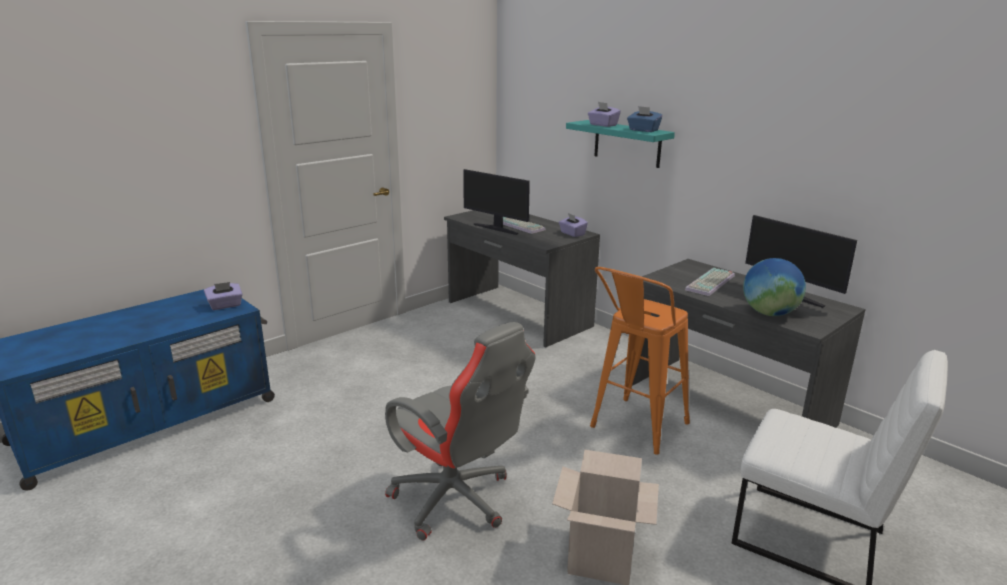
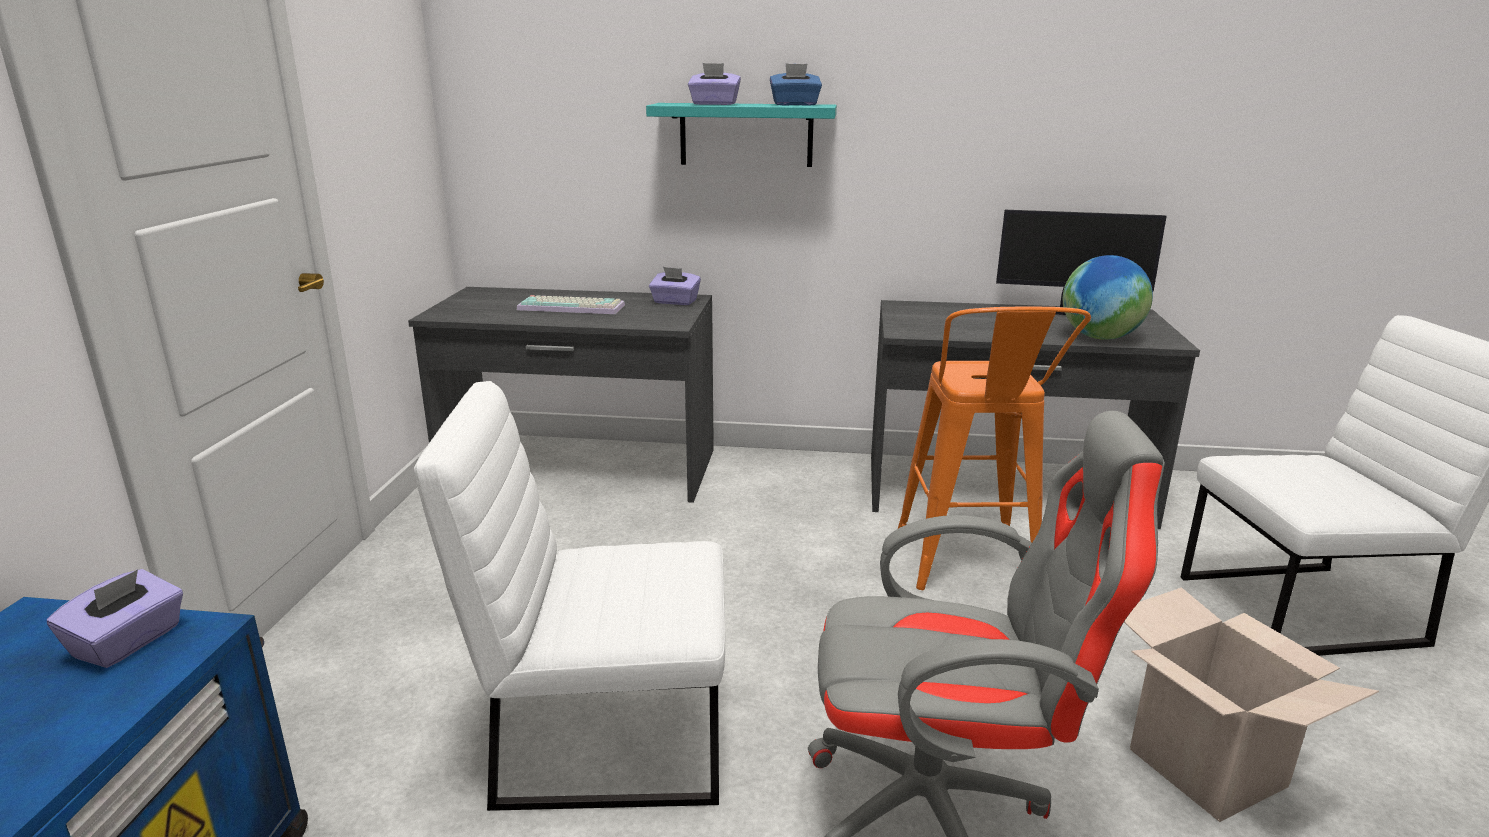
camera: 40 degrees left, 0 degrees up
(382, 418) = (604, 738): none -> white chair
(496, 228) = (544, 319): monitor -> none
(711, 283) = (972, 321): keyboard -> none

